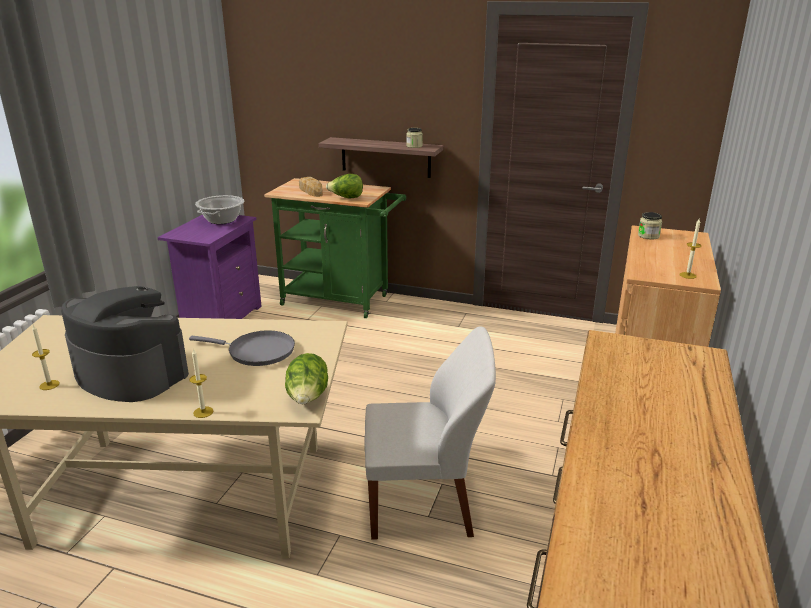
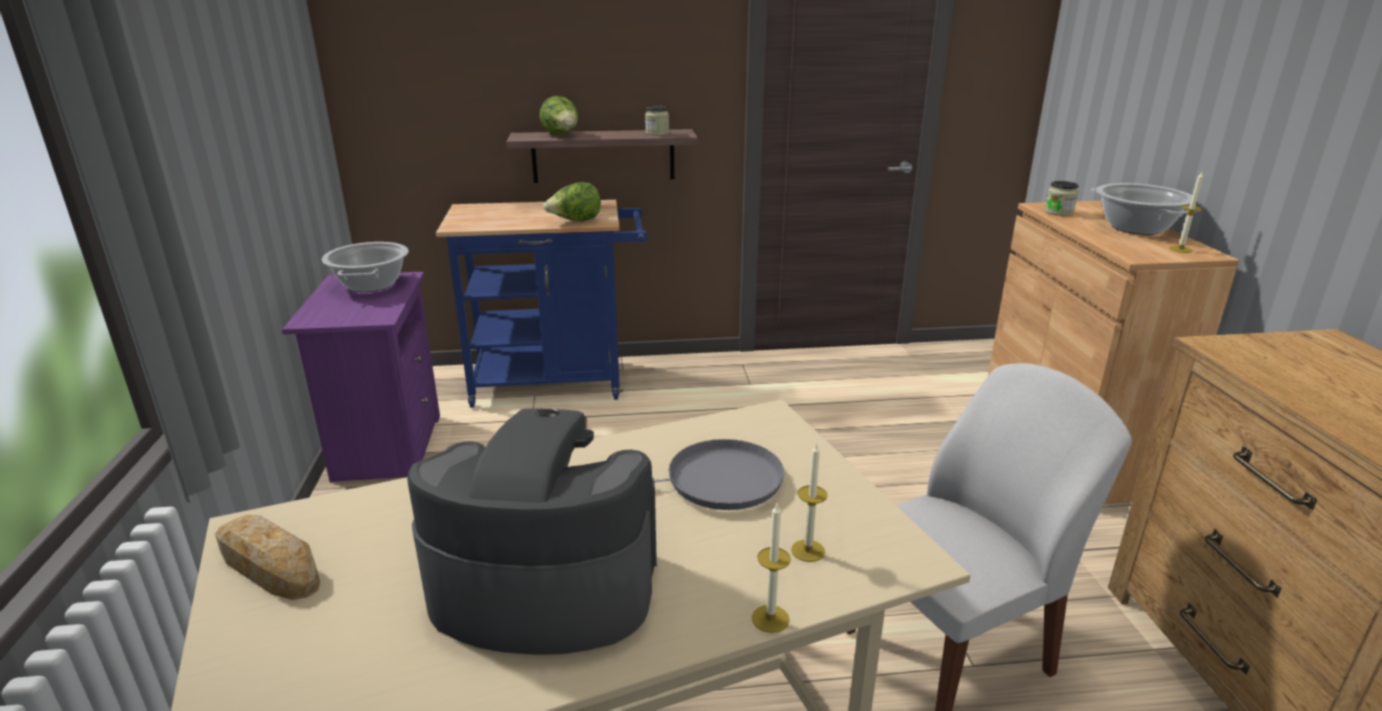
camera: 25 degrees left, 0 degrees up
(49, 385) = (398, 663): candle -> candle (808, 550)
(308, 399) = (901, 540): lettuce -> lettuce (561, 135)
(310, 191) = (505, 218): bread -> bread (268, 565)
(341, 301) = (558, 382): green cart -> blue cart
(686, 256) = (1137, 228): none -> cooking pot

